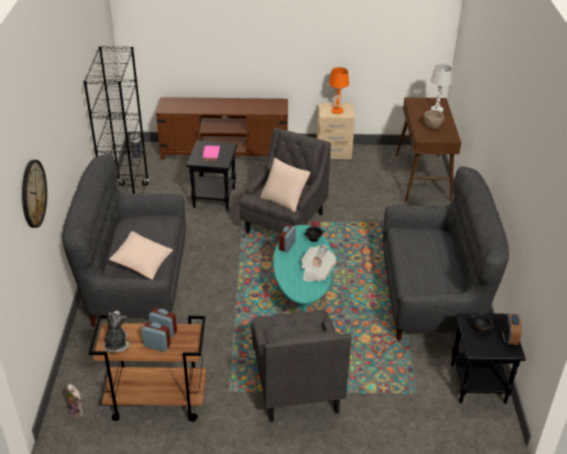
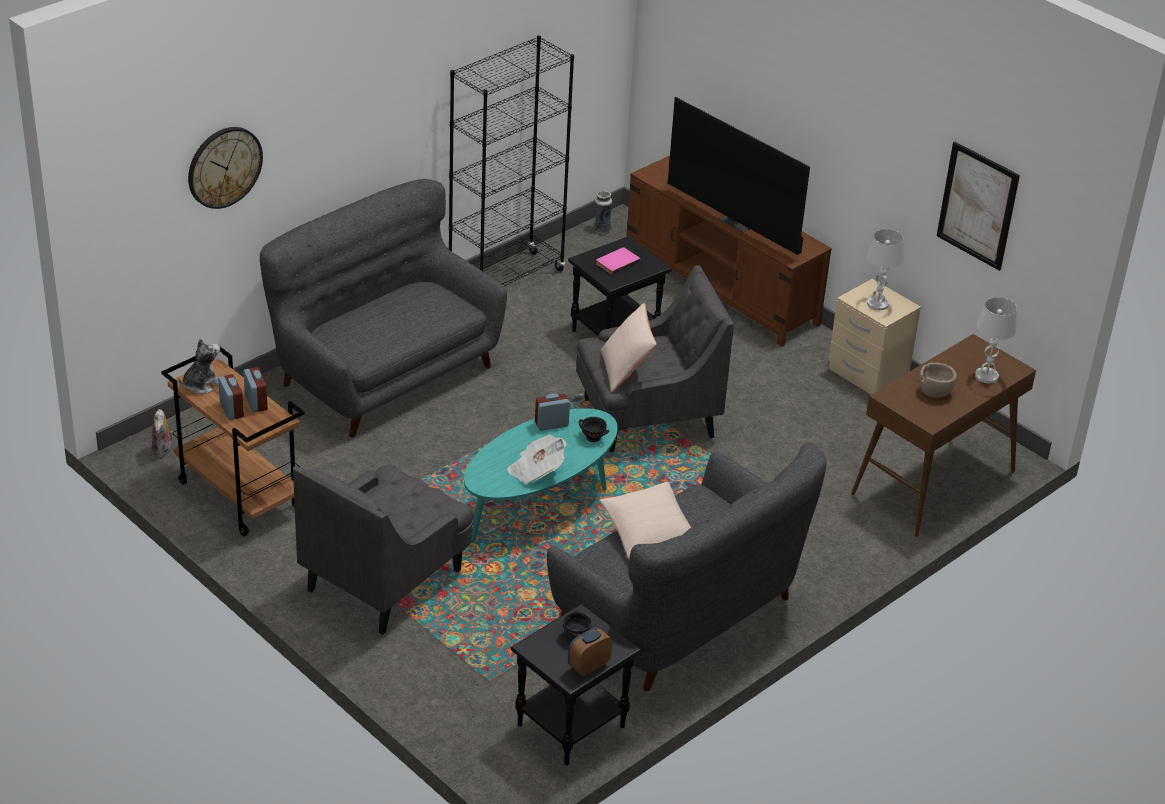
camera: 45 degrees right, 0 degrees up
(142, 262) = (370, 337): beige pillow -> beige pillow (648, 533)
(235, 108) = (738, 221): none -> television
(337, 111) = (877, 304): orange table lamp -> white table lamp
(382, 32) = (977, 205): none -> picture

